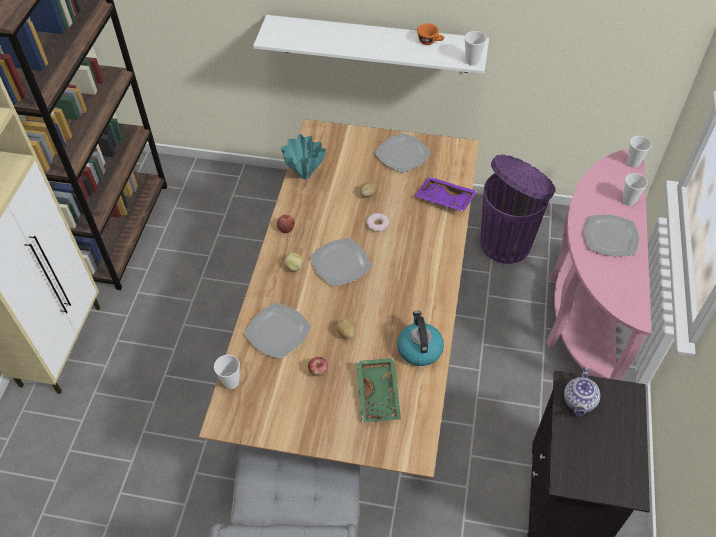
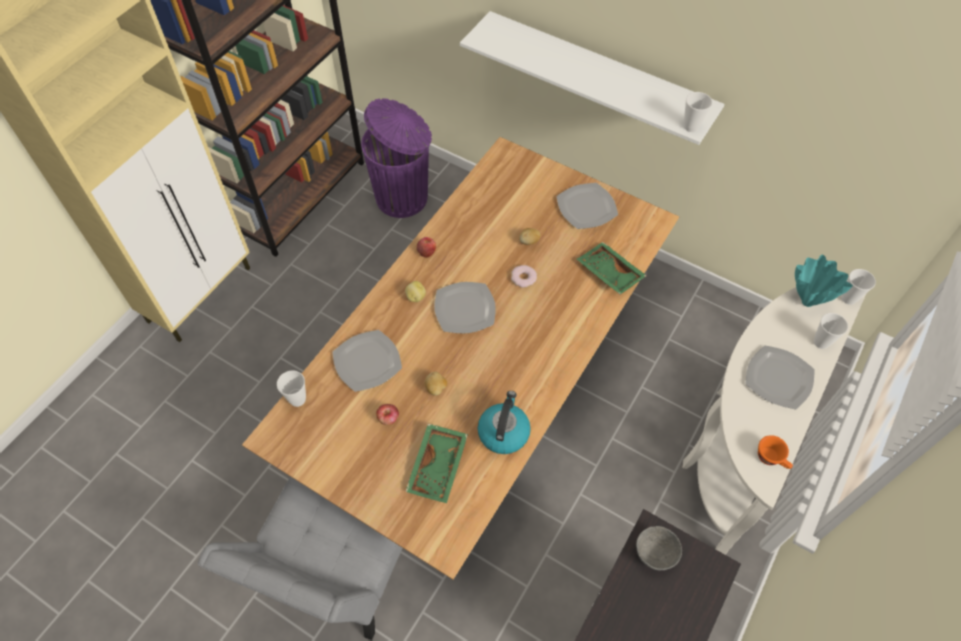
camera: 20 degrees right, 5 degrees up
(304, 175) = (471, 199): turquoise vase -> turquoise vase (806, 301)
(430, 42) = (654, 90): orange cup -> orange cup (772, 458)
(444, 200) = (608, 273): purple tray -> green tray
(506, 243) = (689, 335): purple trash can -> purple trash can (403, 197)
(579, 402) = (654, 556): teapot -> grey bowl
(580, 314) = (736, 443): pink console table -> white console table

